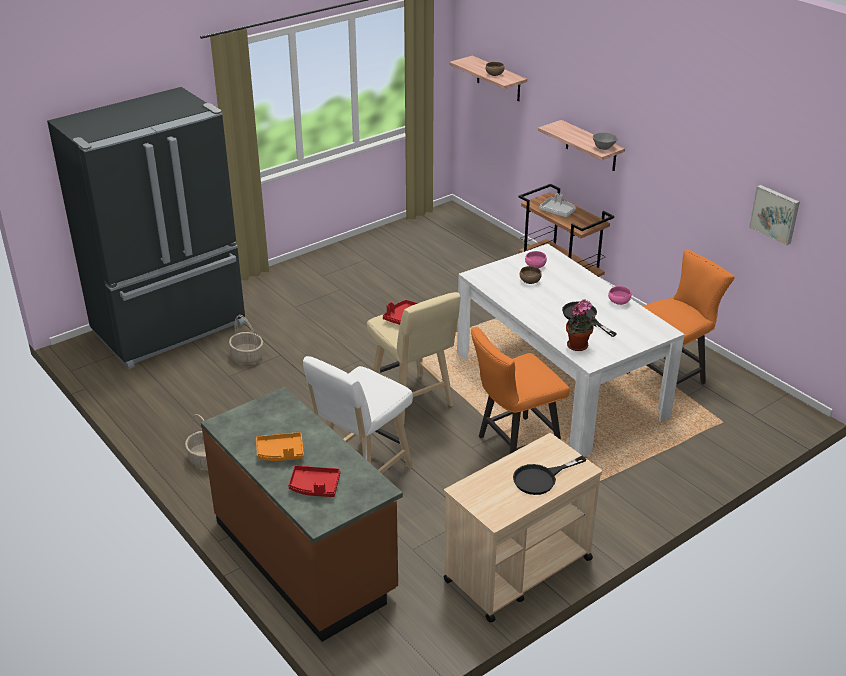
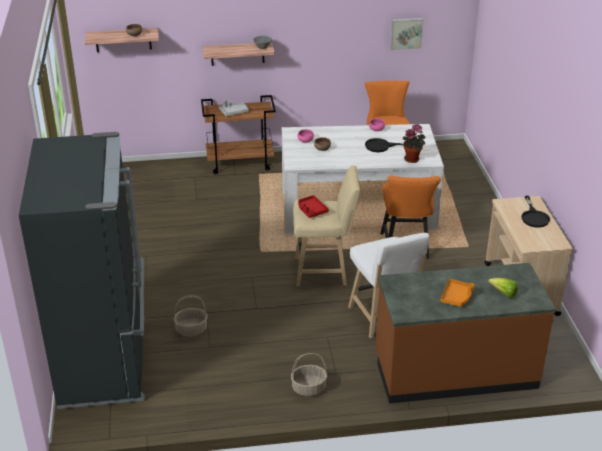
camera: 60 degrees left, 0 degrees up
(314, 487) = (503, 293): red tray -> lettuce

